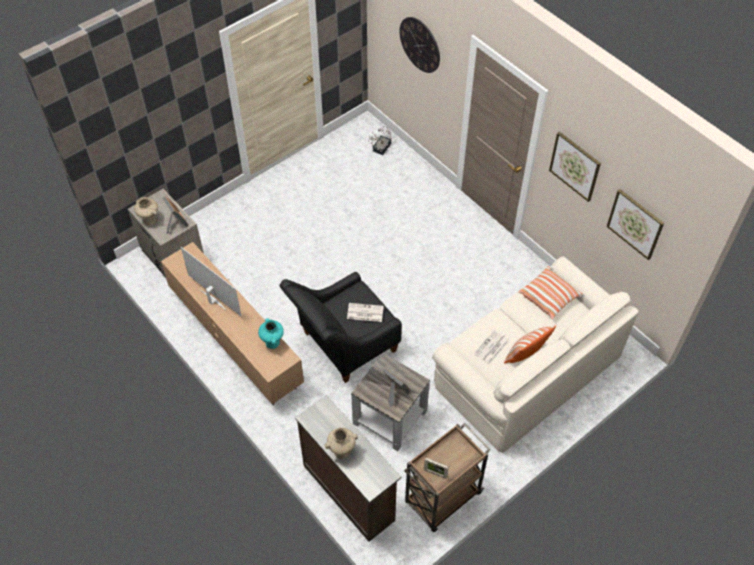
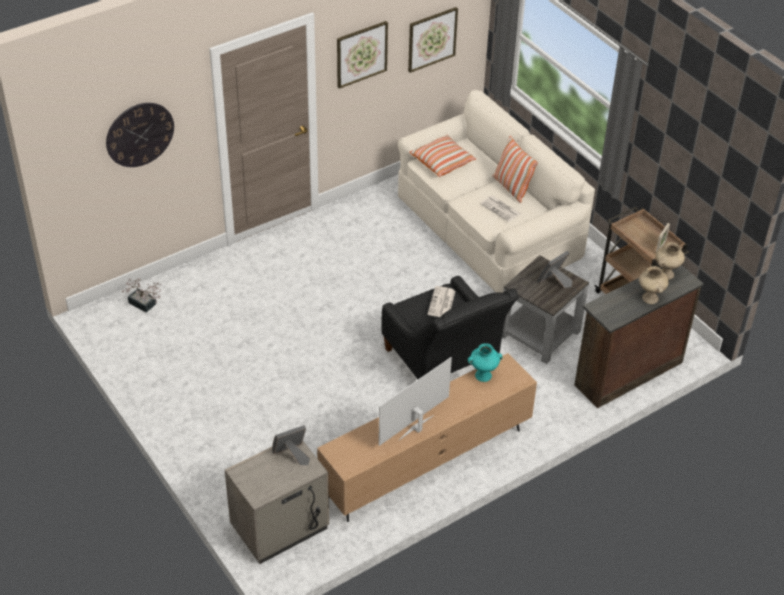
camera: 85 degrees left, 10 degrees down
(149, 220) = (280, 484): beige vase -> beige vase (666, 274)

